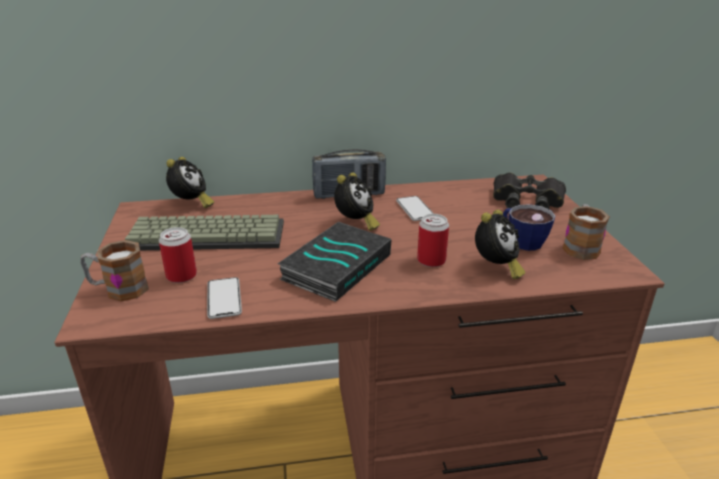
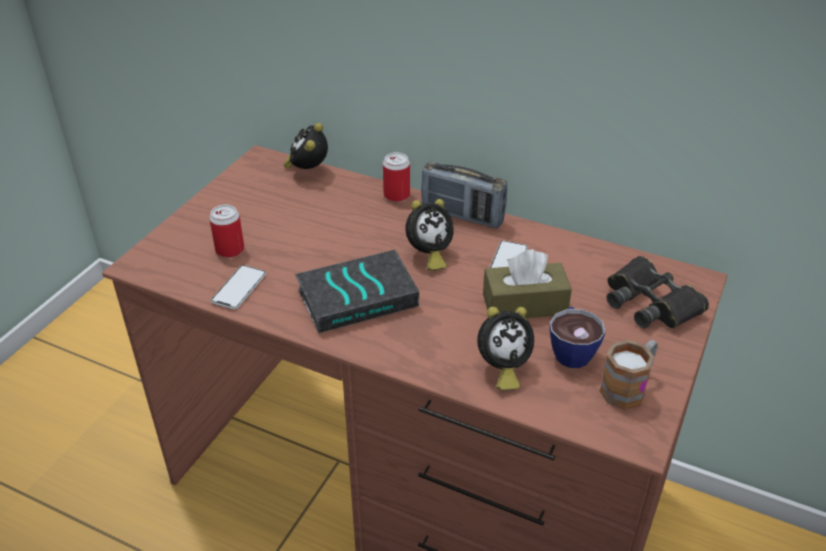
camera: 35 degrees right, 10 degrees up
(118, 289) = (176, 243): mug -> none
(191, 204) = (308, 170): alarm clock -> alarm clock turned 150 degrees clockwise
(208, 234) = (289, 213): keyboard -> none
(431, 260) = (449, 330): can -> can (396, 195)
(458, 227) = (524, 304): none -> brown tissue box

